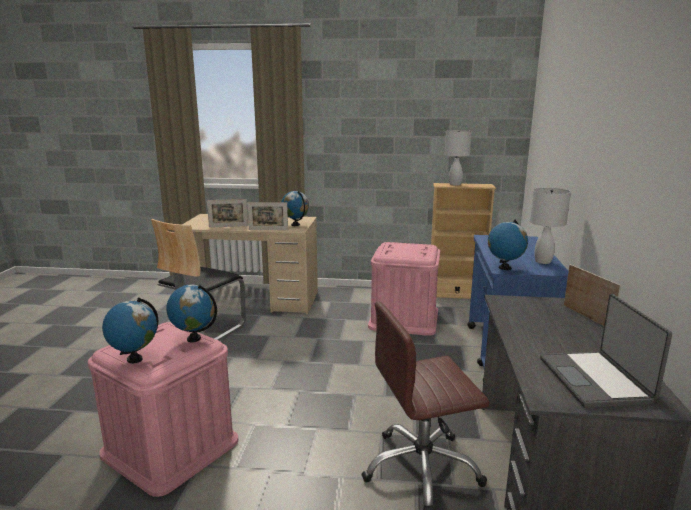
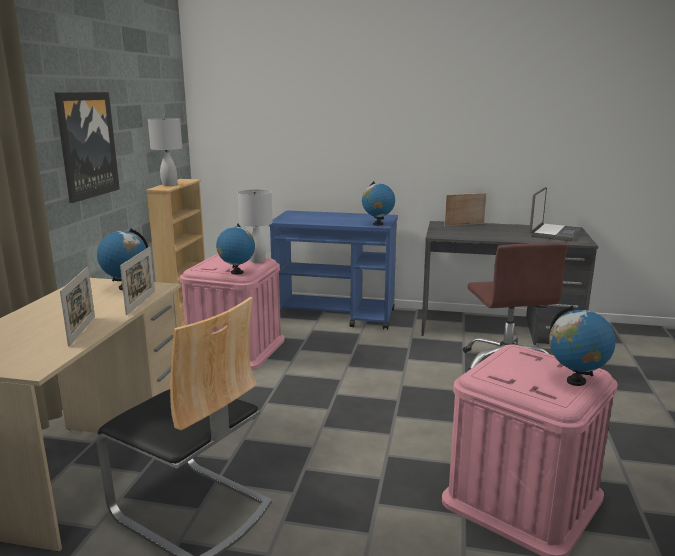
camera: 85 degrees left, 0 degrees up
(194, 338) = (509, 355): globe -> globe (237, 272)
(370, 142) = (87, 145): none -> picture
(543, 261) = (362, 216): white table lamp -> white table lamp (258, 261)
(595, 380) = (554, 233): laptop -> laptop turned 60 degrees counterclockwise

